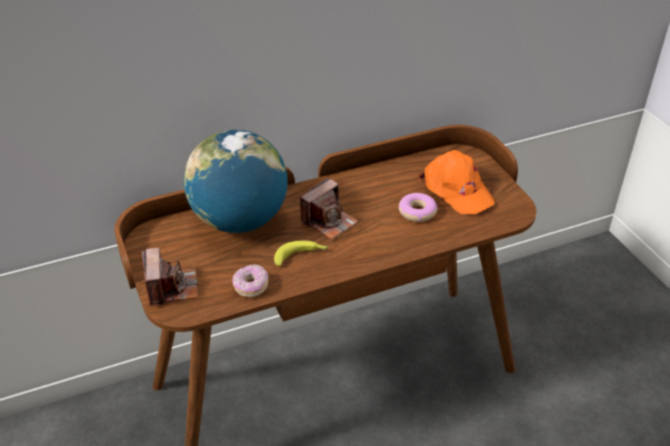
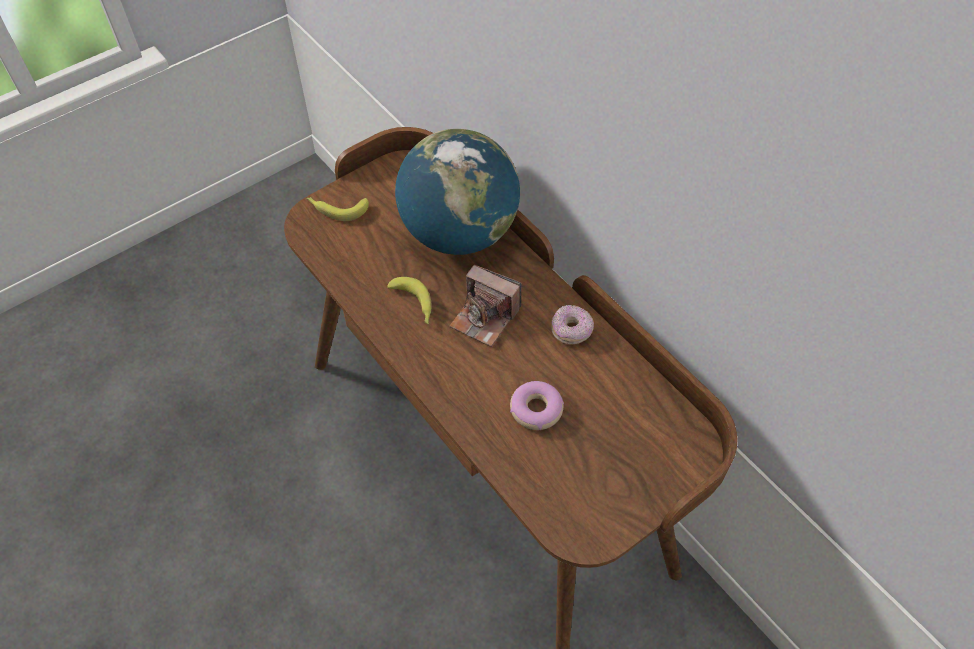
camera: 75 degrees right, 15 degrees up
(172, 288) = (337, 209): camera -> banana
(251, 287) = (353, 272): donut -> donut (571, 330)
(456, 190) = (602, 450): orange cap -> none

